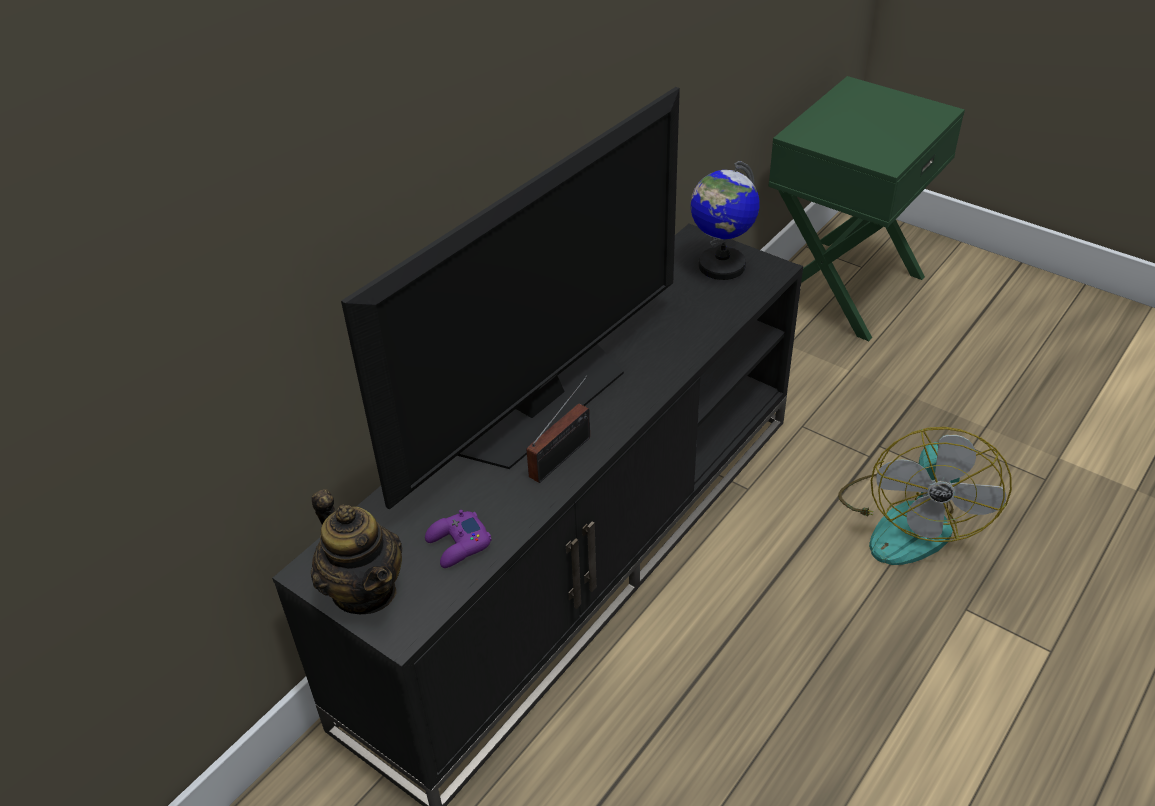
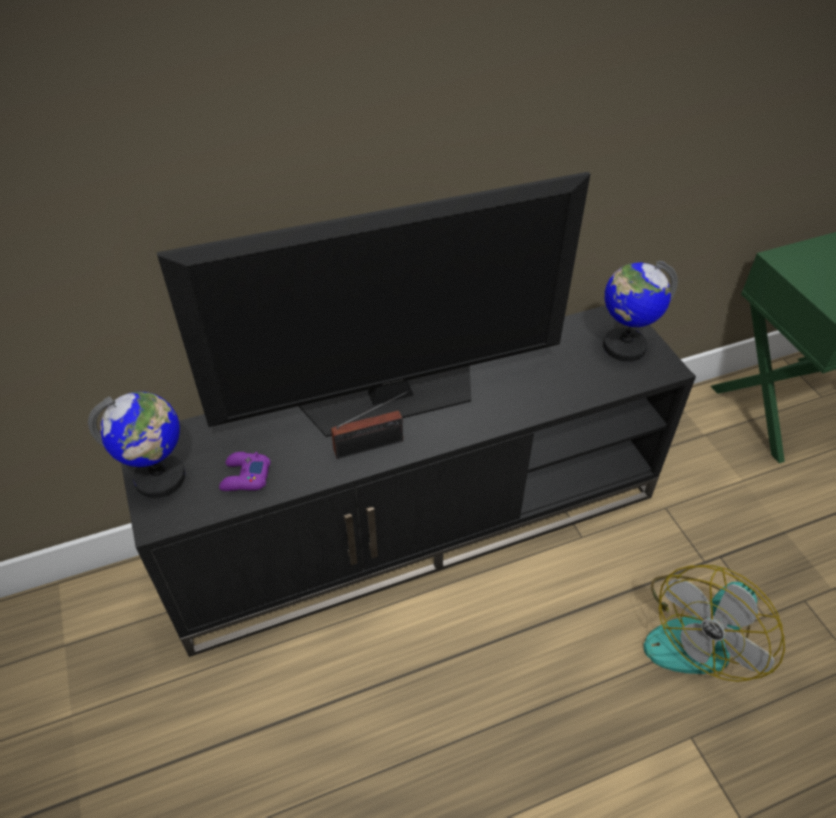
camera: 30 degrees right, 5 degrees up
(365, 590) = (160, 478): teapot -> globe

